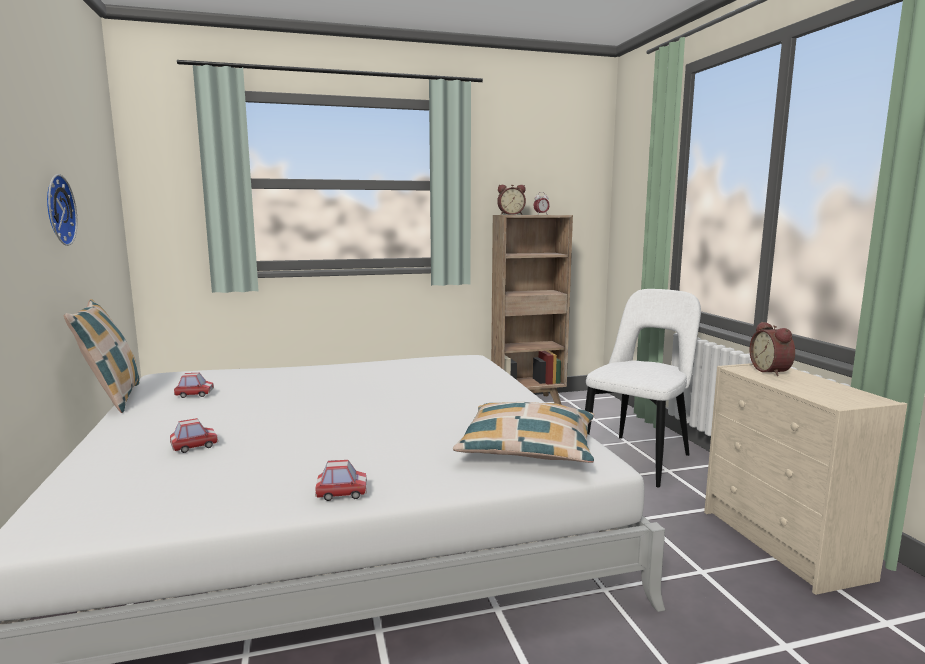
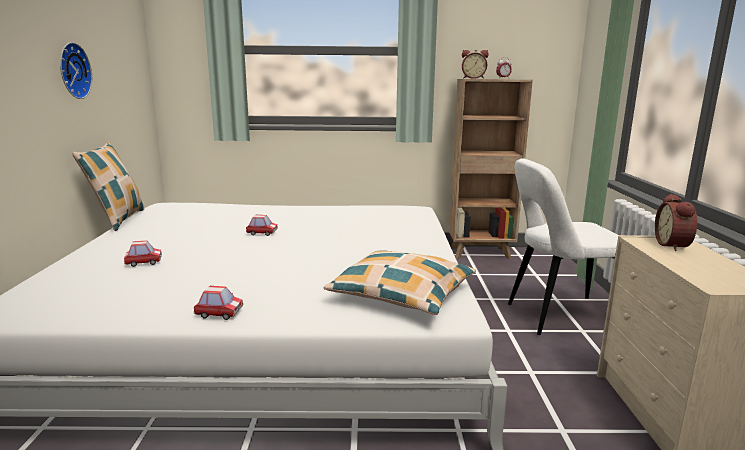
camera: 15 degrees right, 5 degrees up
(194, 394) = (173, 221): toy car -> toy car (262, 233)
(639, 459) = (559, 316): white chair -> white chair turned 150 degrees counterclockwise

